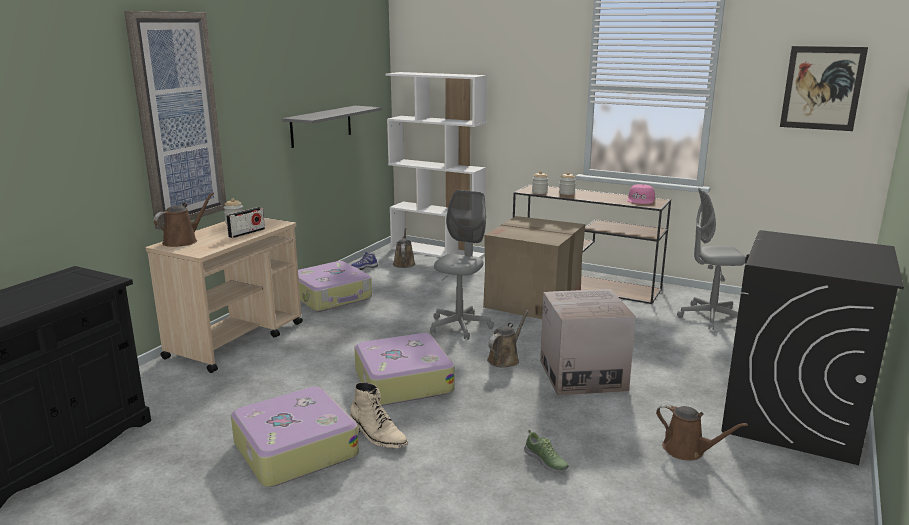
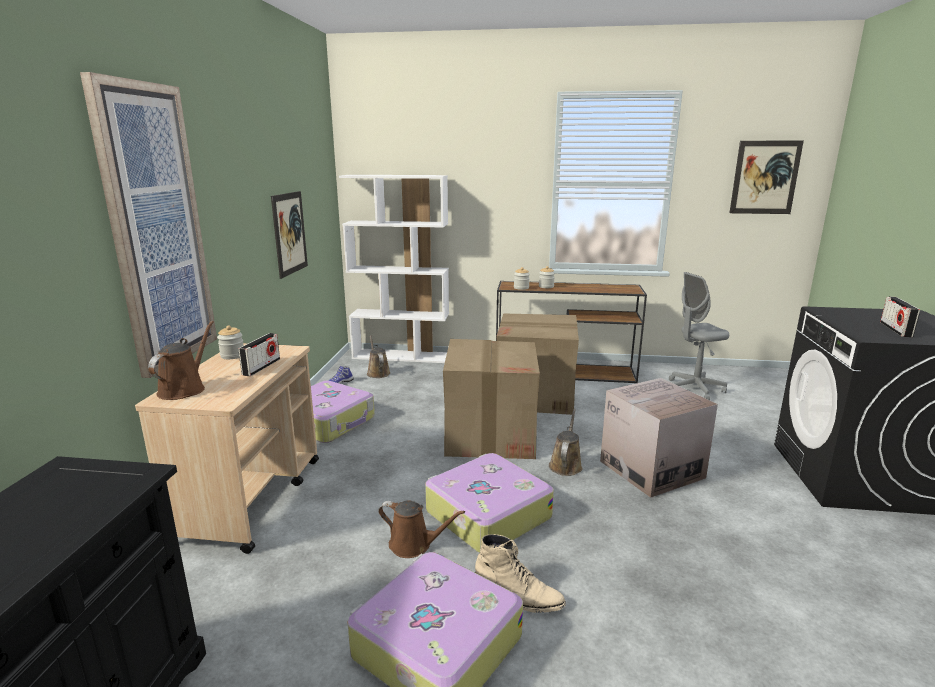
camera: 20 degrees left, 0 degrees up
(321, 126) = (289, 233): grey shelf -> picture
(459, 326) = (490, 435): grey office chair -> cardboard box
(546, 461) = (715, 583): shoe -> none
(641, 200) = (618, 287): pink cap -> none
(687, 450) = (817, 535): brown watering can -> brown watering can (414, 545)
(812, 259) = (895, 329): none -> radio

